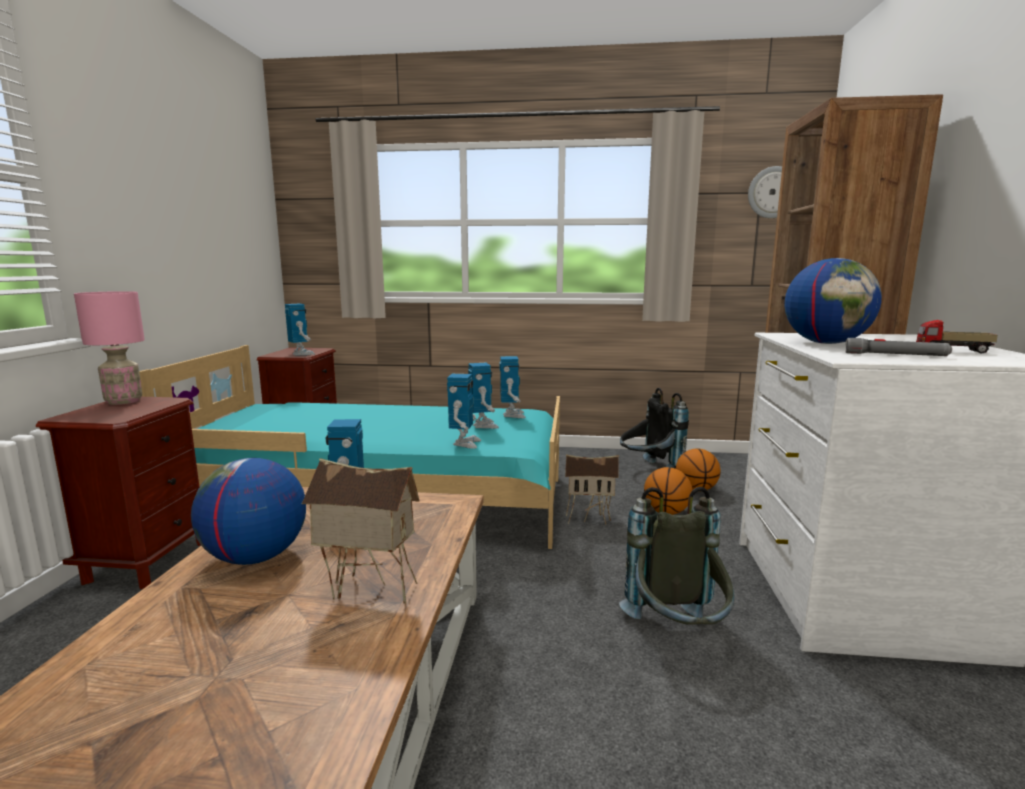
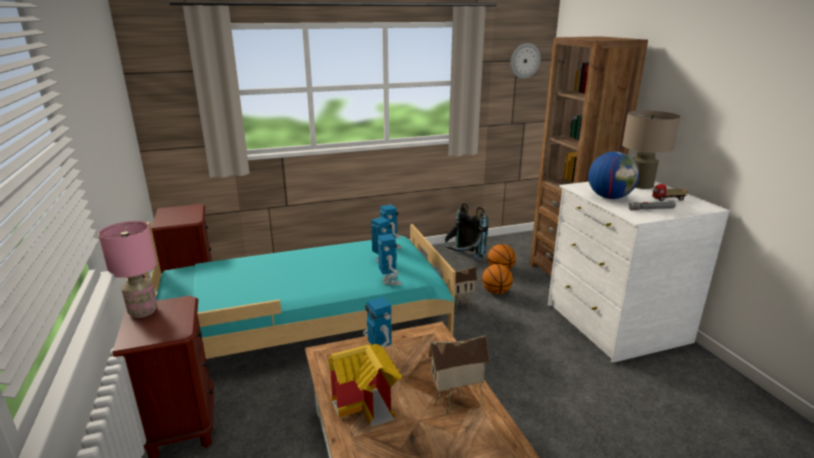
camera: 25 degrees left, 10 degrees up
(255, 557) = (367, 405): globe -> toy house
(301, 354) = (187, 217): toy robot -> none
(677, 635) = (555, 371): grey backpack -> none
(913, 339) = (640, 185): none -> beige table lamp

